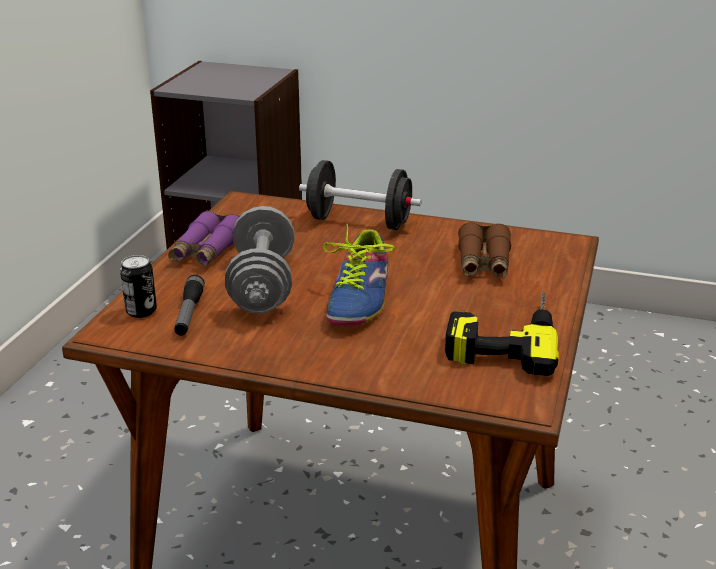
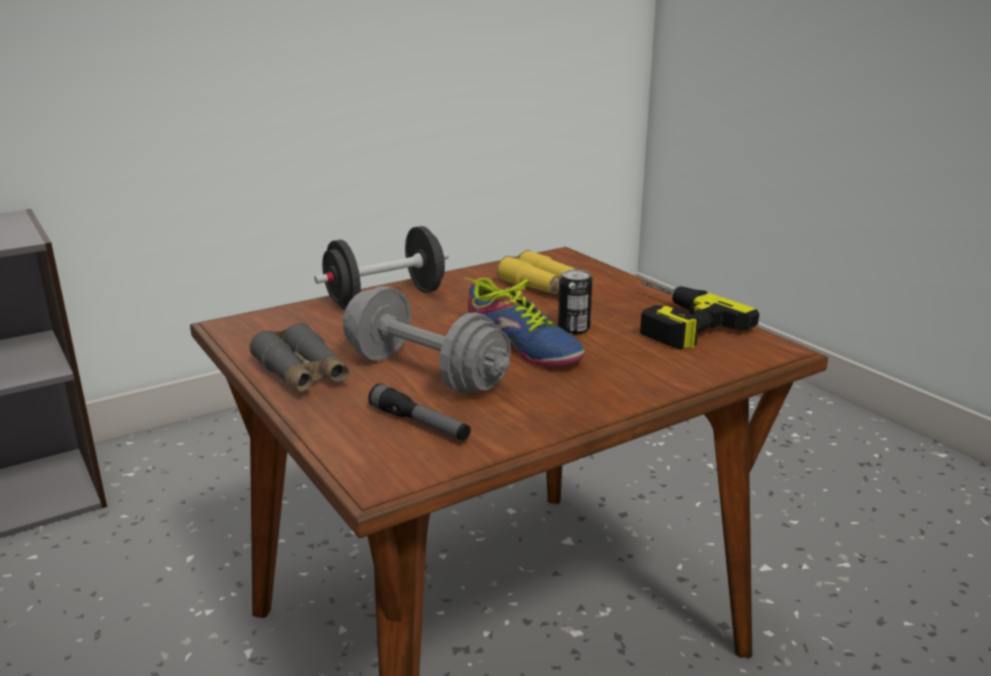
camera: 50 degrees left, 5 degrees down
(141, 311) = (368, 446): can -> can (573, 329)
(206, 251) = (302, 374): purple binoculars -> grey binoculars
(483, 263) = (545, 287): brown binoculars -> yellow binoculars

